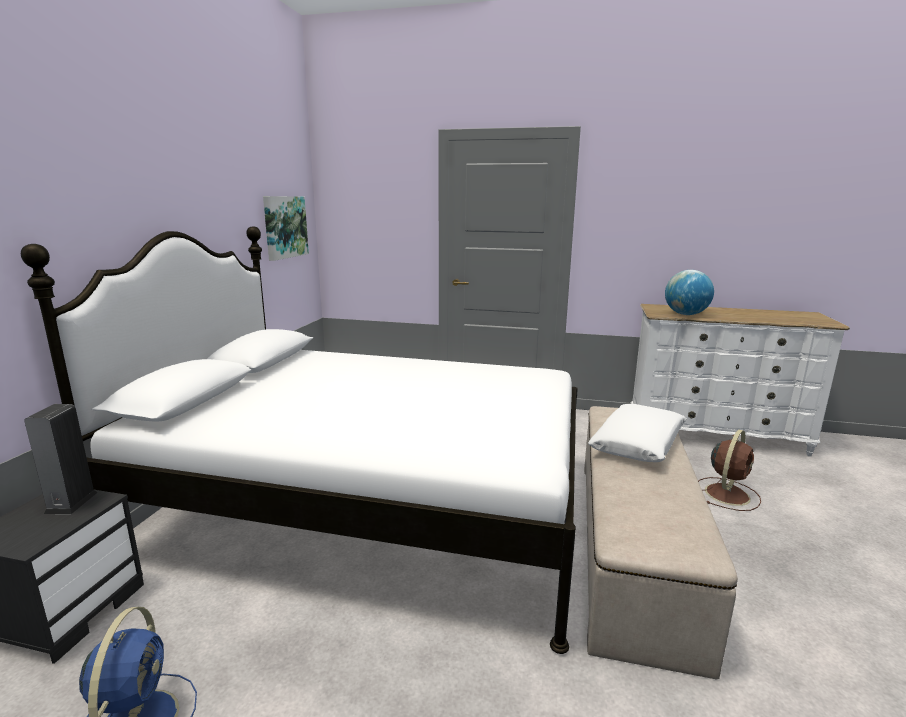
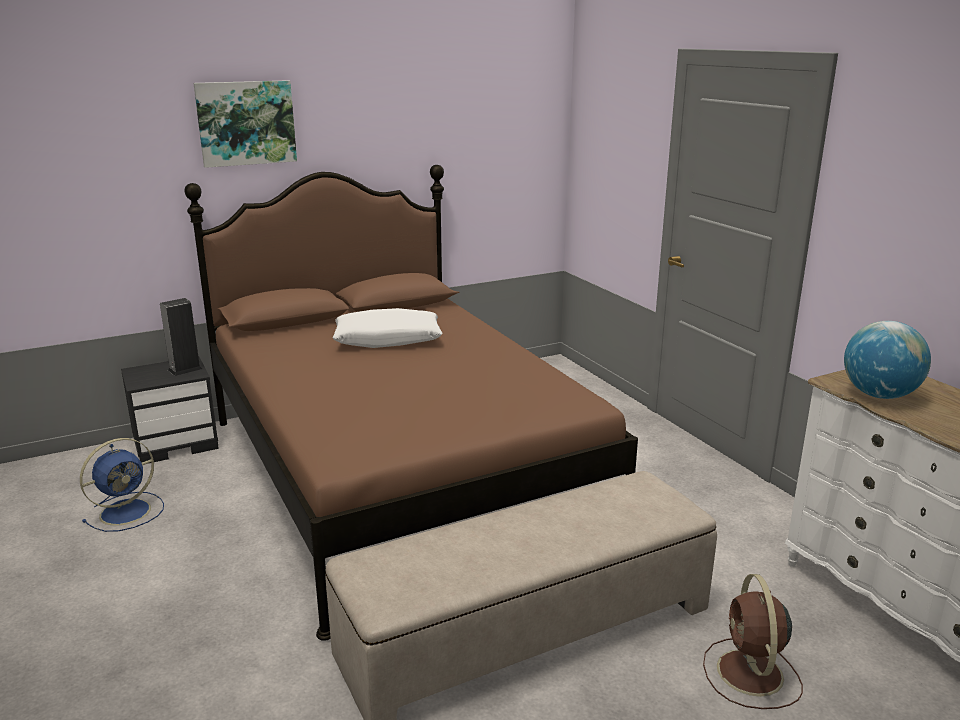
camera: 50 degrees right, 5 degrees up
(284, 227) = (502, 162): picture -> picture (246, 123)
(370, 506) = (398, 474): white bed -> brown bed
(638, 443) = (576, 521): white pillow -> white pillow (388, 340)
(727, 493) = (750, 675): brown fan -> brown fan turned 90 degrees clockwise

